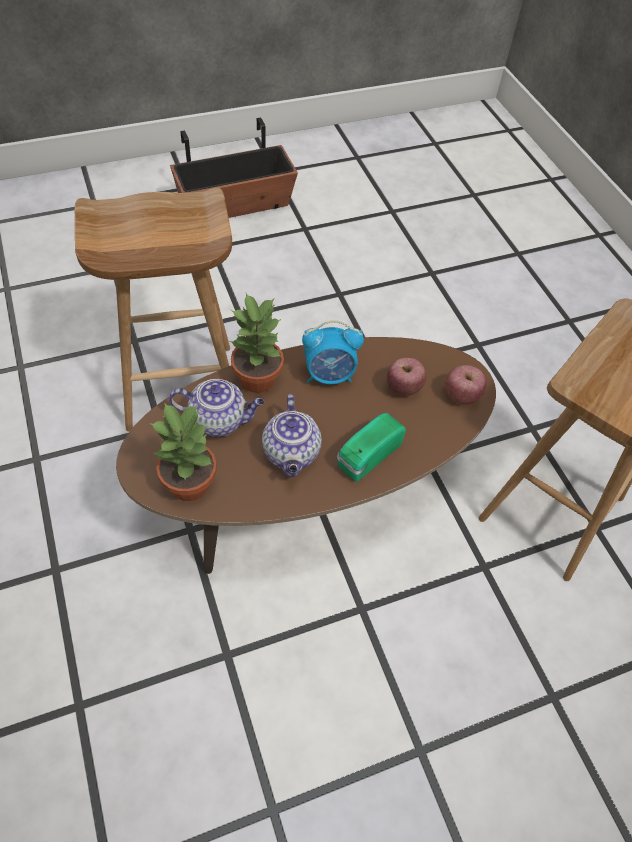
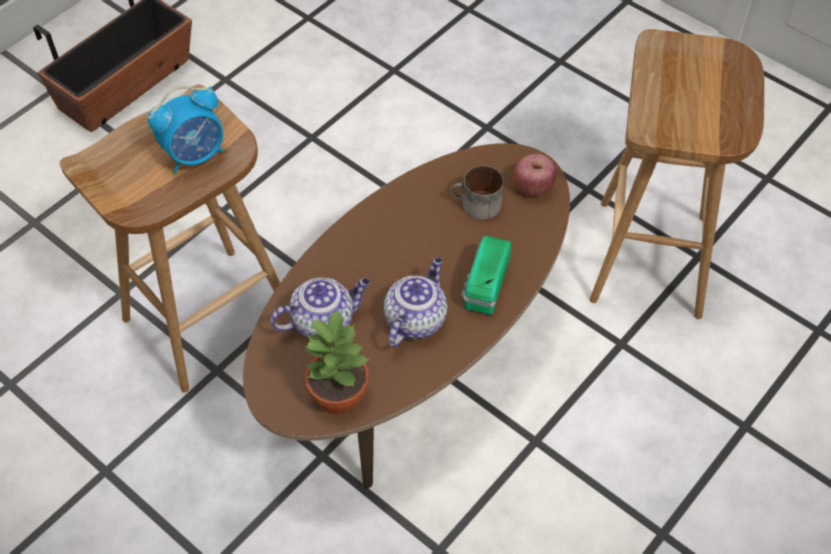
camera: 25 degrees left, 0 degrees up
(258, 377) = (331, 262): potted plant -> none
(292, 454) = (415, 319): teapot -> teapot turned 120 degrees counterclockwise
(329, 375) = (399, 226): alarm clock -> alarm clock (195, 155)
(403, 388) = (476, 205): apple -> mug

